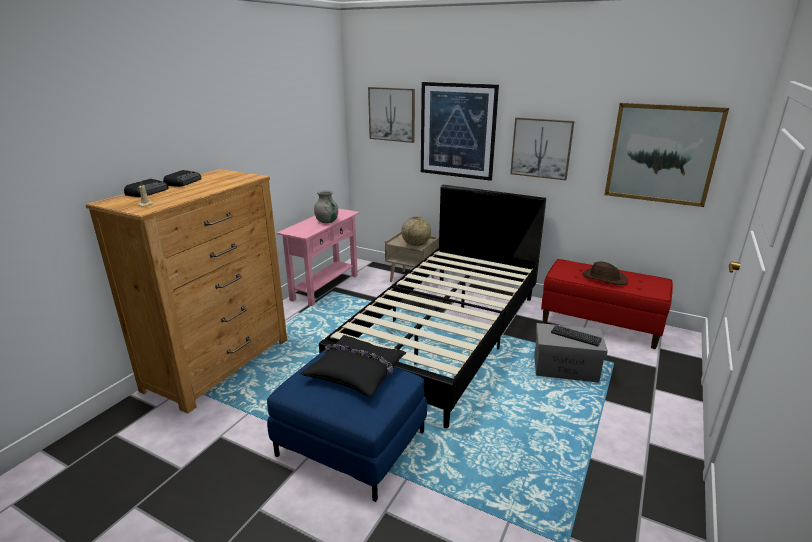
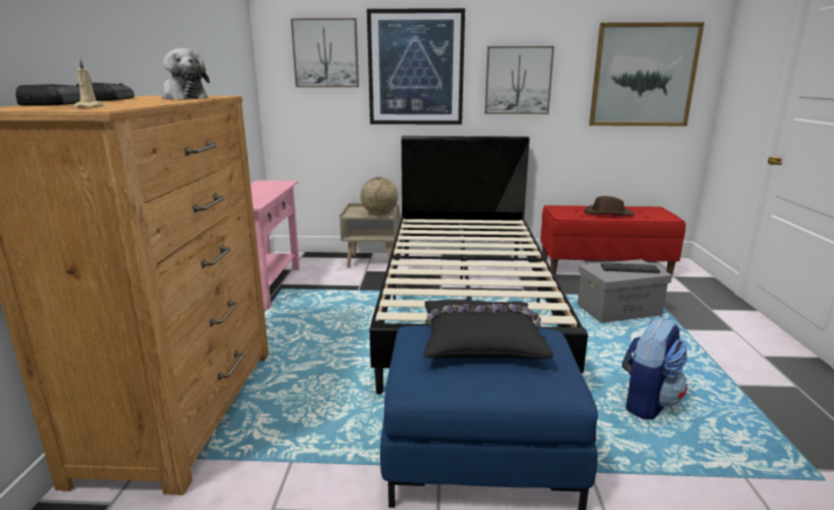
camera: 25 degrees left, 5 degrees down
(223, 183) = (183, 98): none -> plush toy
(327, 221) = (267, 191): grey vase -> none
(499, 447) = (647, 402): none -> backpack

